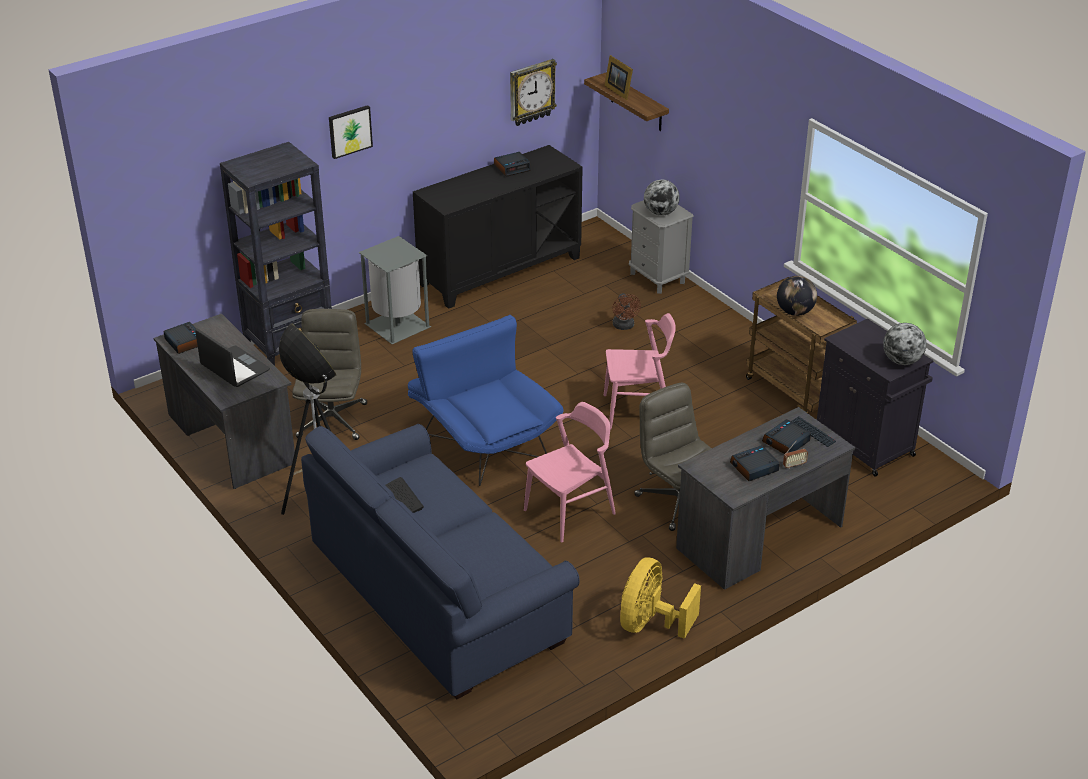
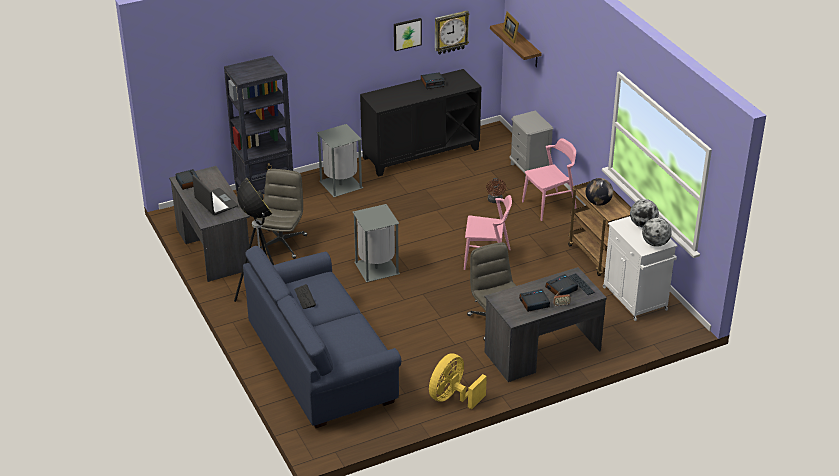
camera: 10 degrees right, 0 degrees up
(349, 131) = (316, 50): picture -> picture (407, 33)
(483, 440) = (377, 267): blue armchair -> grey trash can
(570, 512) = (421, 321): pink chair -> pink chair (549, 205)
(660, 213) = (530, 124): globe -> globe (642, 224)
(865, 446) = (635, 299): black cabinet -> white cabinet

